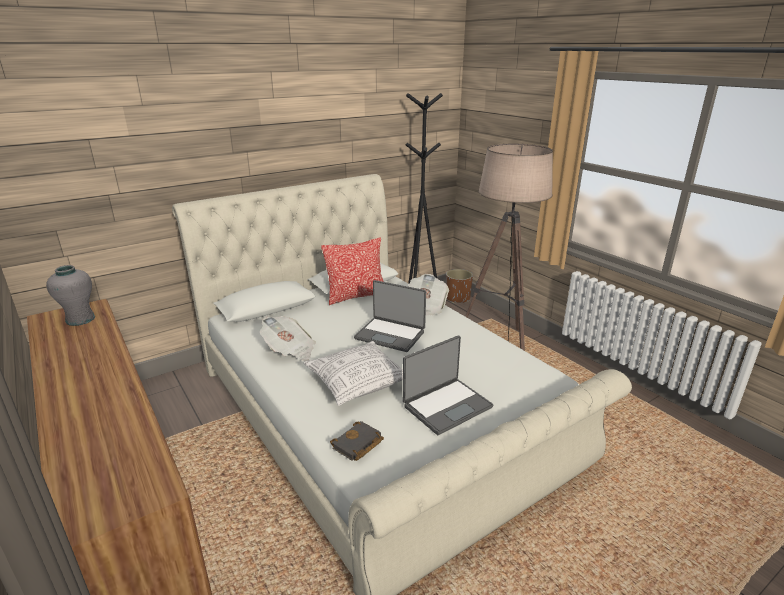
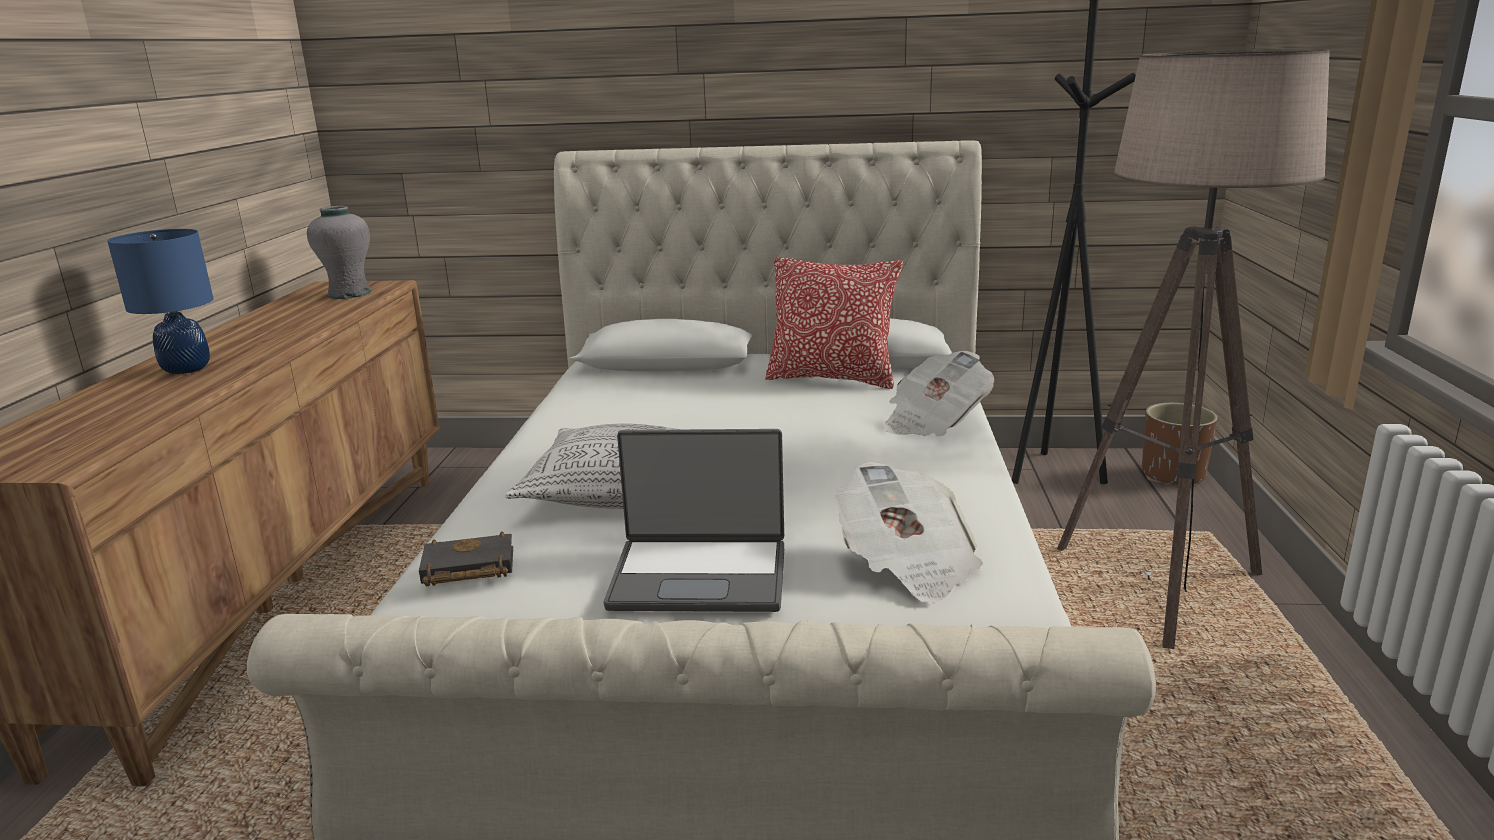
camera: 40 degrees right, 5 degrees down
(92, 404) = (188, 370): none -> blue table lamp
(290, 350) = (602, 421): newspaper -> newspaper (907, 565)
(390, 335) = (791, 444): laptop -> none

